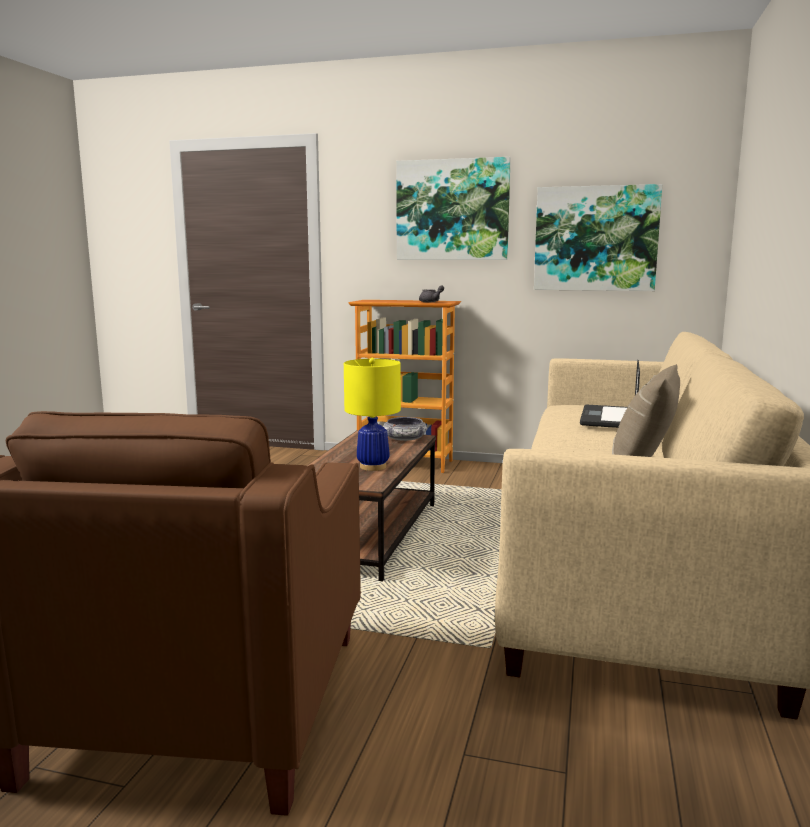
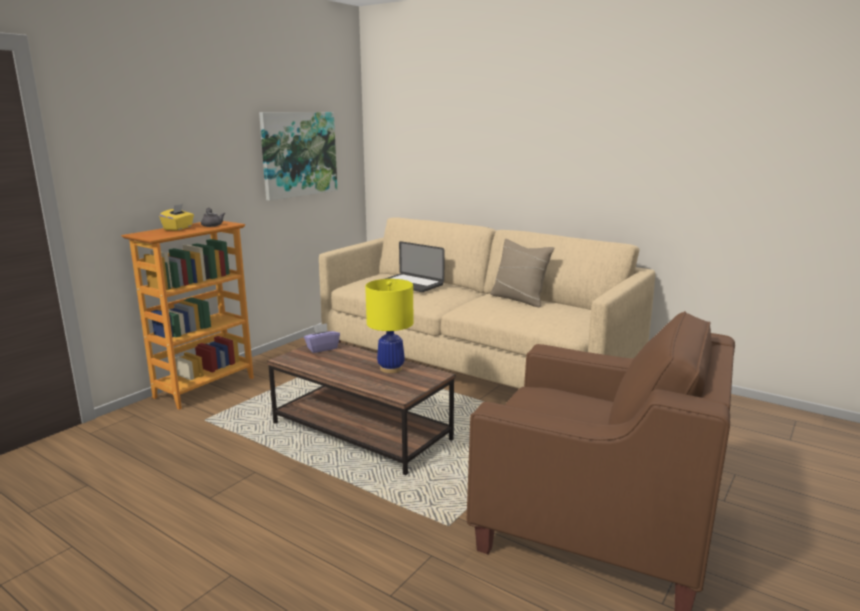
camera: 70 degrees left, 5 degrees up
(404, 439) = (322, 348): bowl -> purple tissue box
(405, 300) = (178, 228): none -> yellow tissue box
(452, 210) = (194, 132): picture -> none

